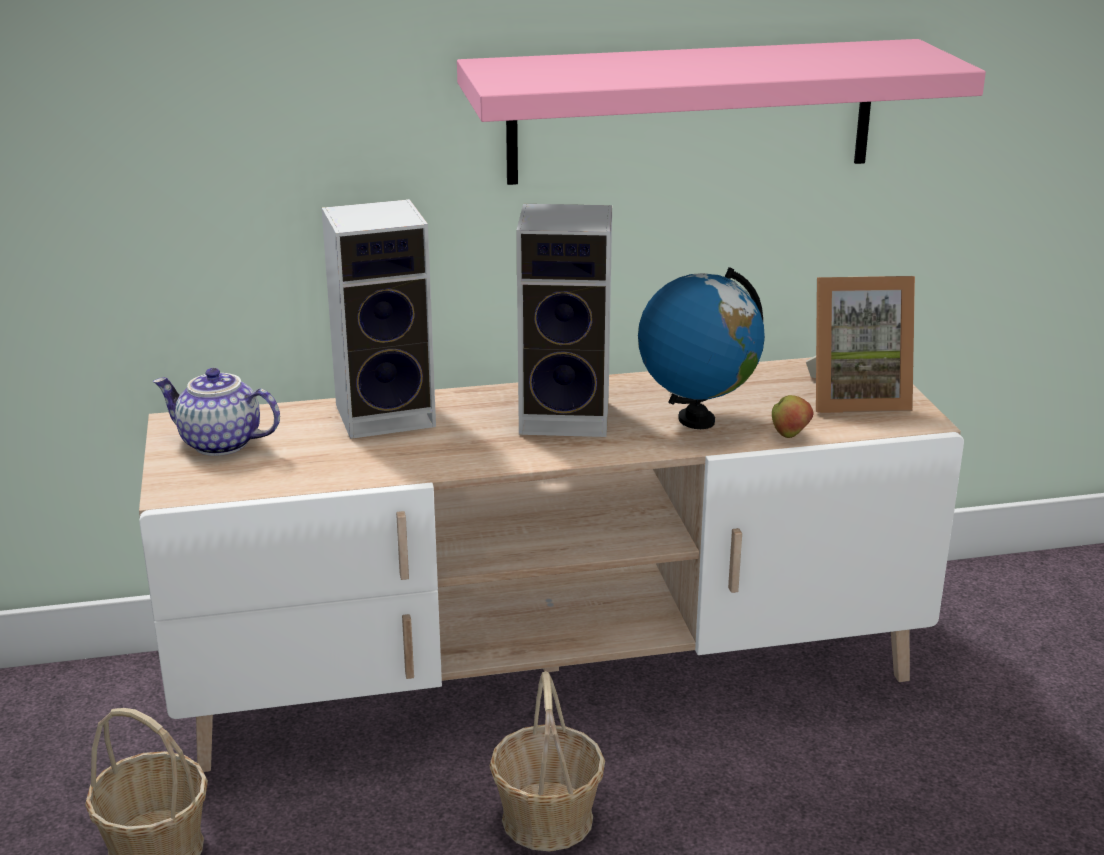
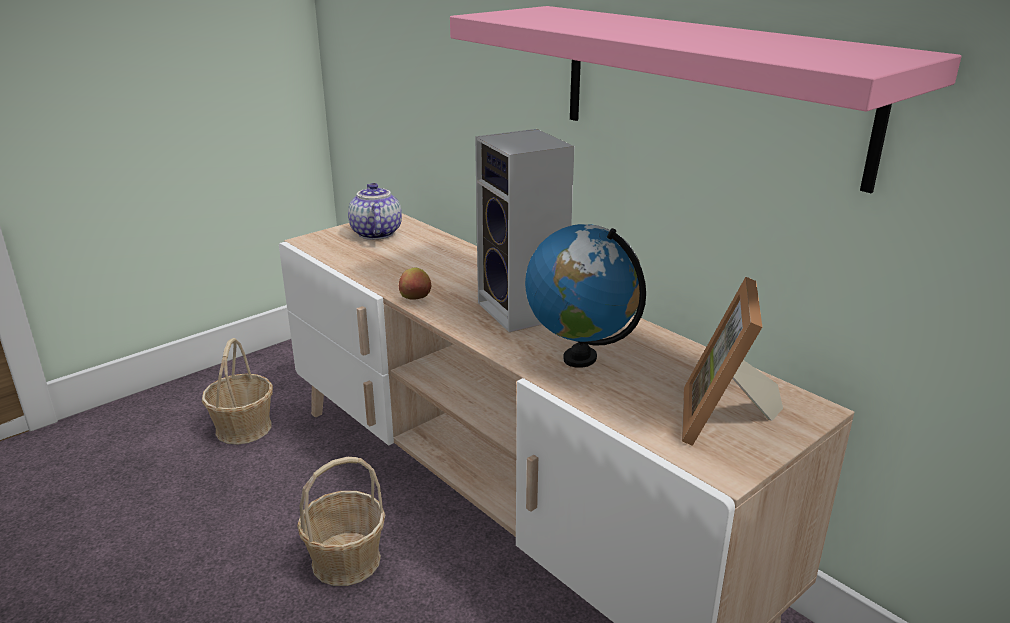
camera: 60 degrees right, 0 degrees up
(389, 414) = (461, 260): speaker -> none
(790, 436) = (602, 406): apple -> apple (415, 299)
(855, 397) = (725, 420): picture frame -> picture frame turned 45 degrees clockwise

